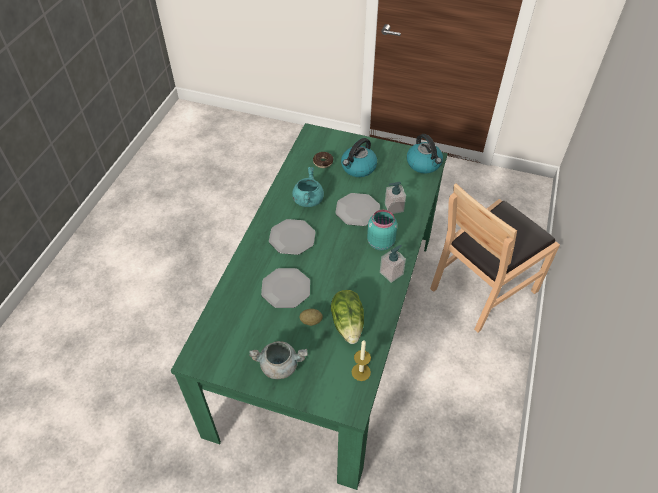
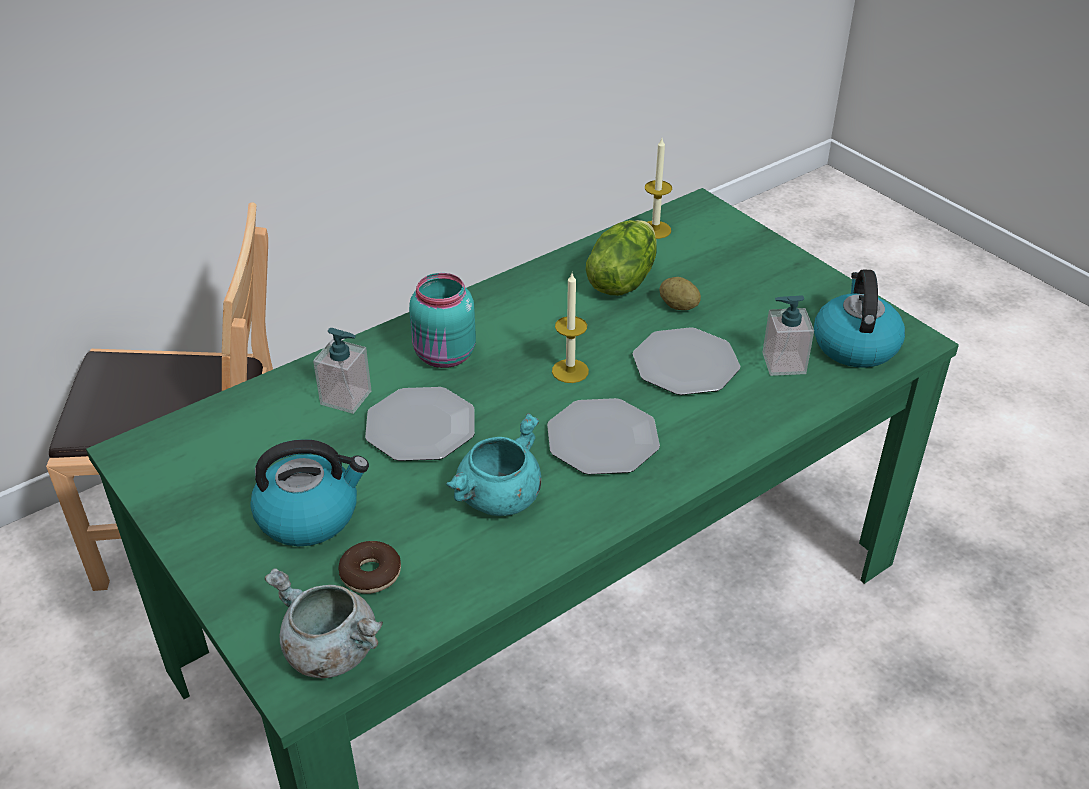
camera: 145 degrees left, 10 degrees down
(280, 365) = (770, 280): grey cooking pot -> grey cooking pot (329, 651)
(328, 260) = (570, 371): none -> candle
(391, 273) = (481, 307): soap dispenser -> soap dispenser (783, 363)
(424, 164) = (167, 449): kettle -> kettle (854, 344)

